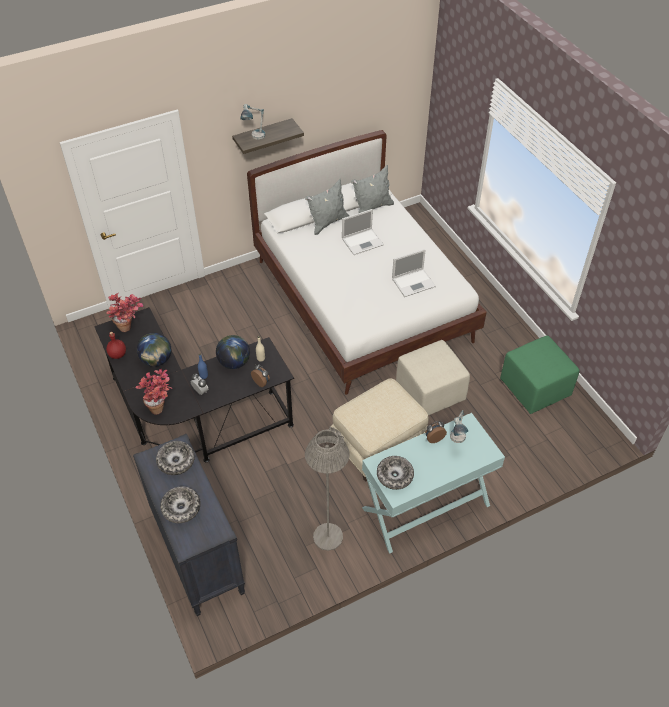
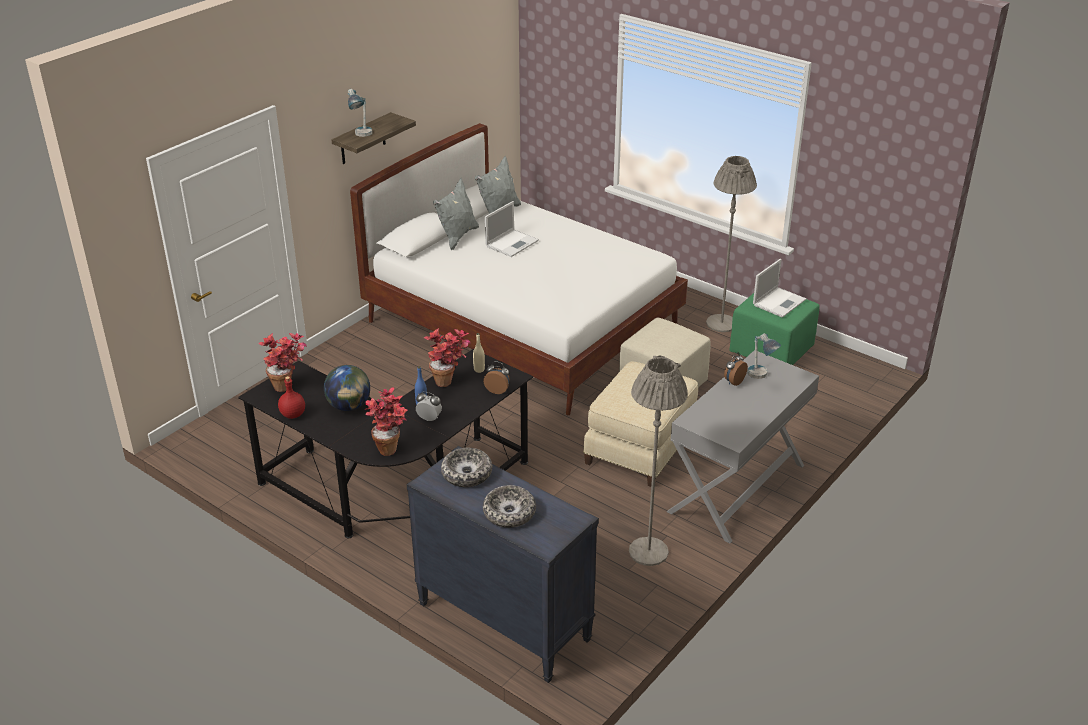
camera: 25 degrees left, 15 degrees down
(234, 362) = (449, 381): globe -> potted plant
(394, 475) = (718, 425): bowl -> none
(414, 282) = (599, 264): laptop -> laptop (779, 302)
(426, 507) = (737, 488): turquoise console table -> grey console table
(512, 348) = (721, 323): none -> grey floor lamp

